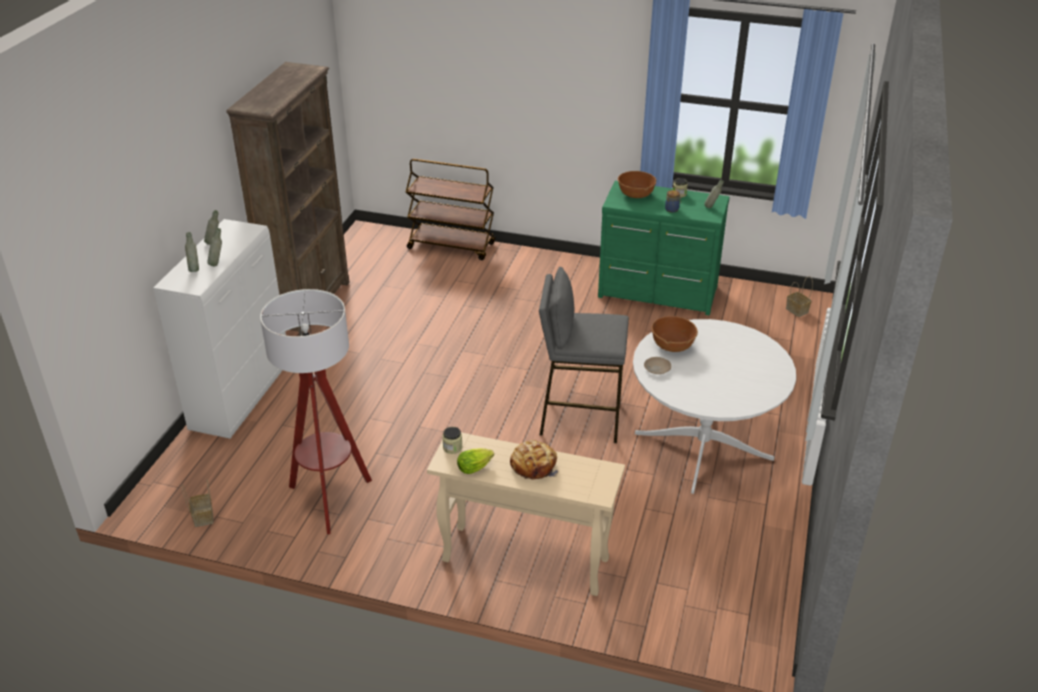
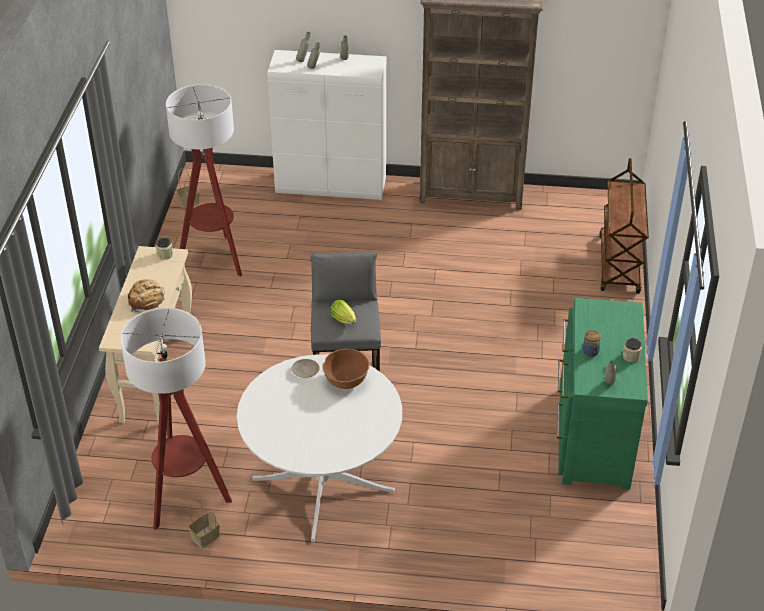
camera: 80 degrees right, 5 degrees up
(476, 467) = (142, 270): lettuce -> lettuce (344, 320)
(636, 195) = (613, 321): brown bowl -> none
(716, 545) = (185, 498): none -> floor lamp
(797, 310) = (604, 569): basket -> basket (205, 537)

